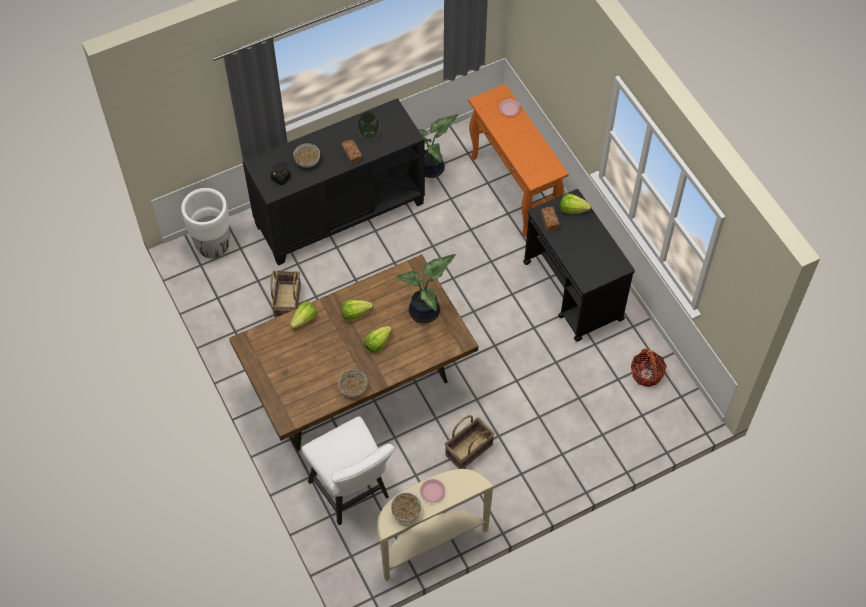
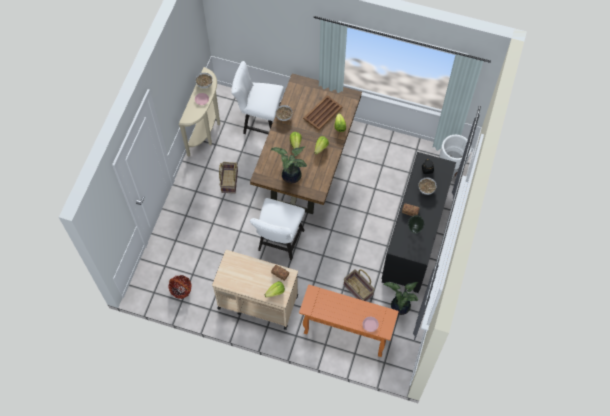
camera: 135 degrees right, 5 degrees up
(287, 301) = (384, 175): basket -> basket (358, 289)
(305, 352) = (322, 113): none -> brown tray
(486, 330) = (279, 243): none -> white chair
(573, 291) = (257, 301): black cart -> beige cart

